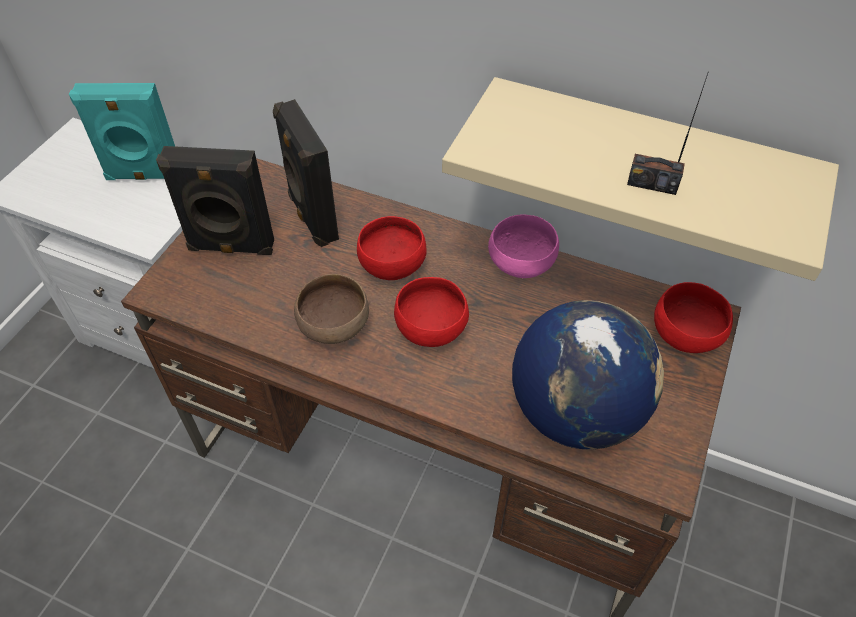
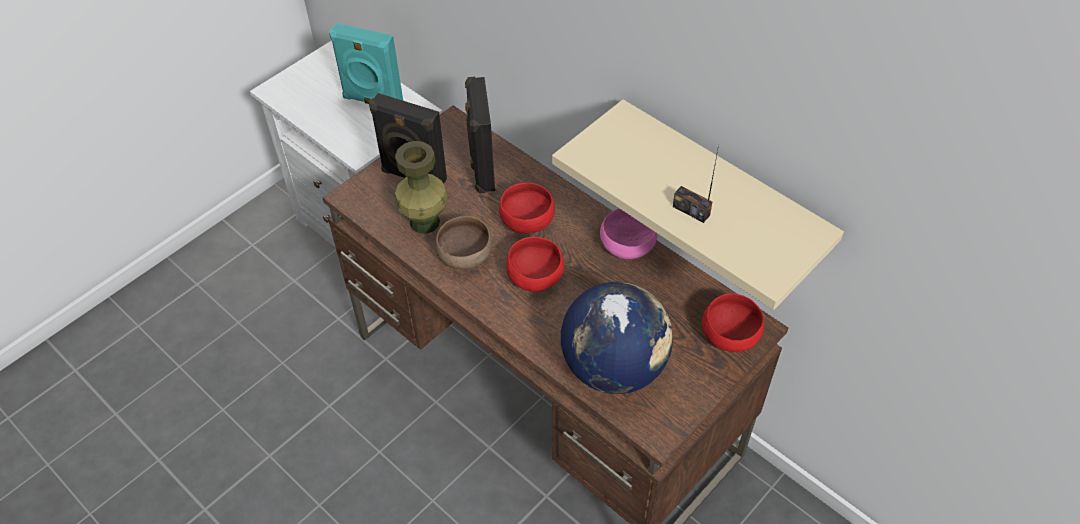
camera: 20 degrees right, 0 degrees up
(266, 297) = (424, 221): none -> green vase

